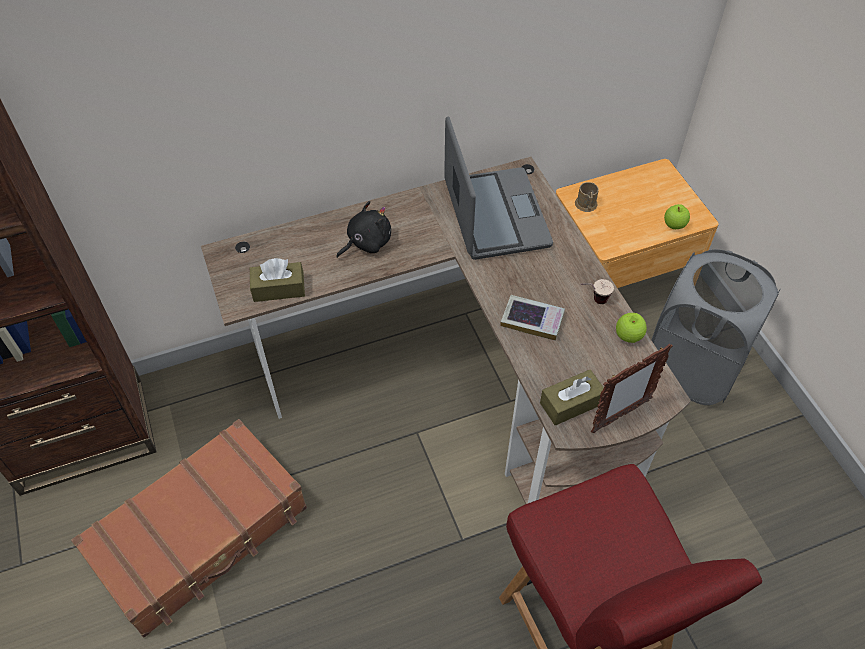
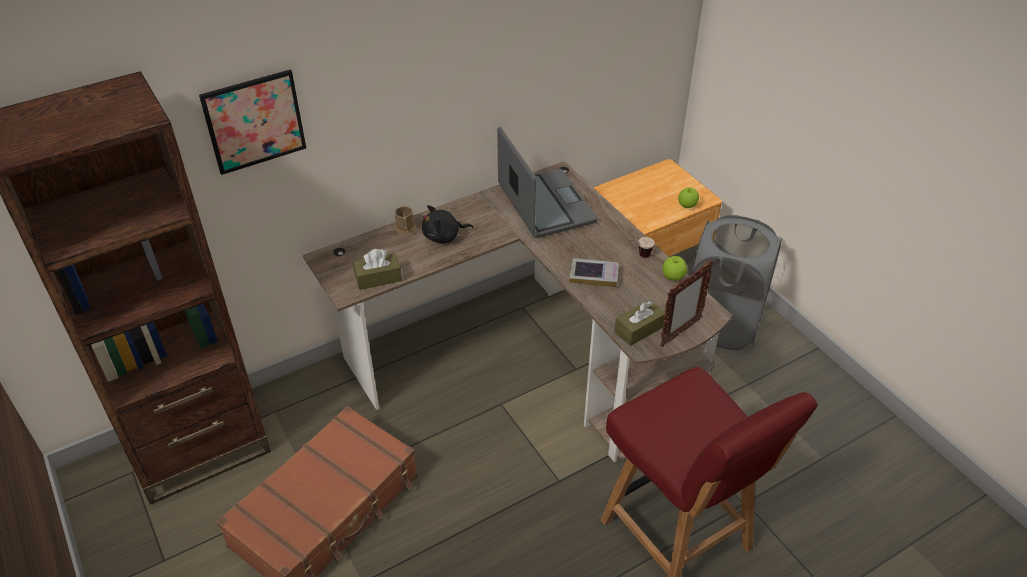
camera: 10 degrees left, 10 degrees down
(130, 97) = (254, 121): none -> picture
(366, 242) = (444, 236): black plush toy -> black plush toy turned 150 degrees counterclockwise
(586, 206) = (613, 200): brown mug -> brown mug (405, 229)

